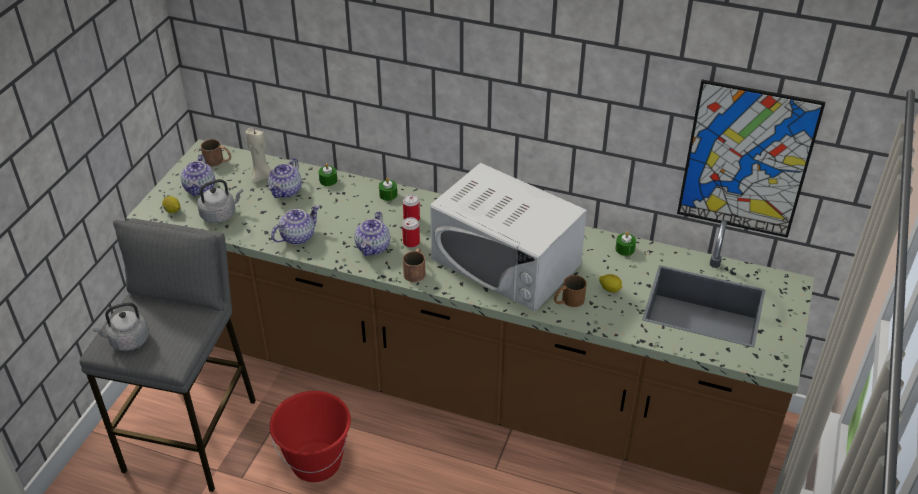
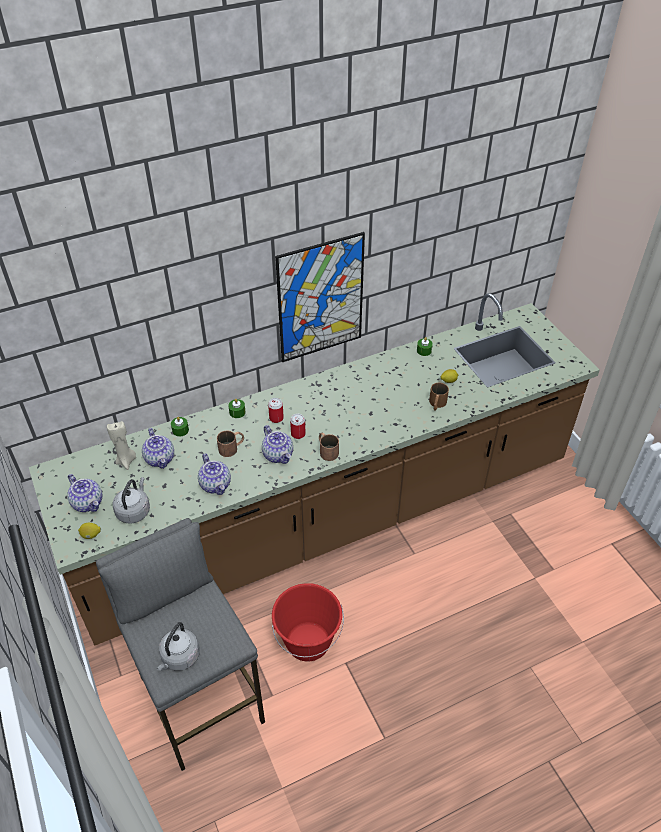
camera: 45 degrees left, 5 degrees up
(218, 161) = (72, 472): brown mug -> brown mug (232, 447)
(298, 236) = (216, 484): teapot -> teapot turned 150 degrees clockwise
(506, 262) = (371, 405): white microwave -> none
(746, 160) = (486, 246): picture -> picture (320, 299)

